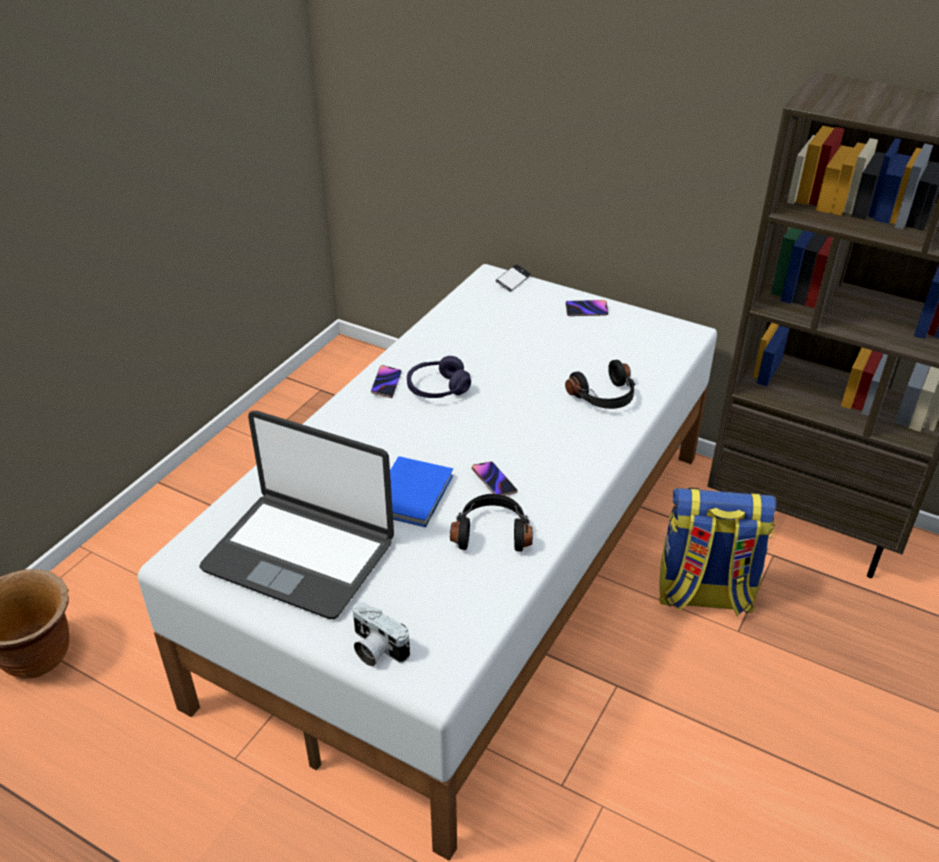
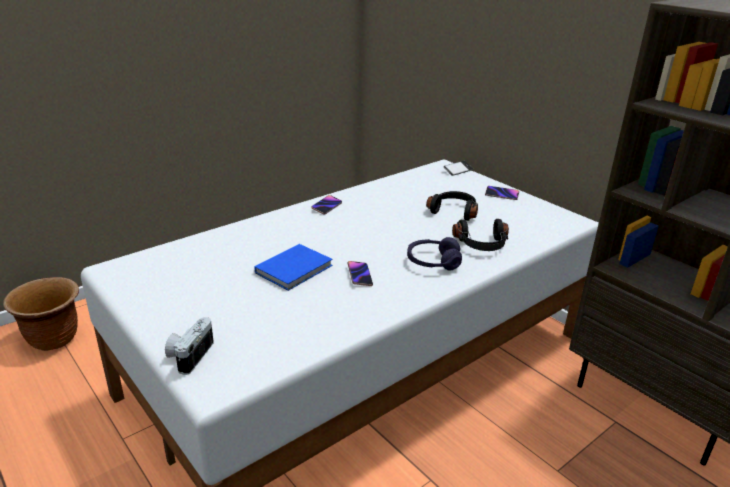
camera: 20 degrees right, 10 degrees down
(300, 554) = (189, 285): laptop -> none
(375, 649) = (189, 355): camera -> camera turned 45 degrees clockwise
(438, 388) = (360, 216): purple headphones -> purple headphones (433, 262)
(492, 532) = (334, 305): black headphones -> black headphones (454, 211)
(704, 595) = (539, 434): backpack -> none

